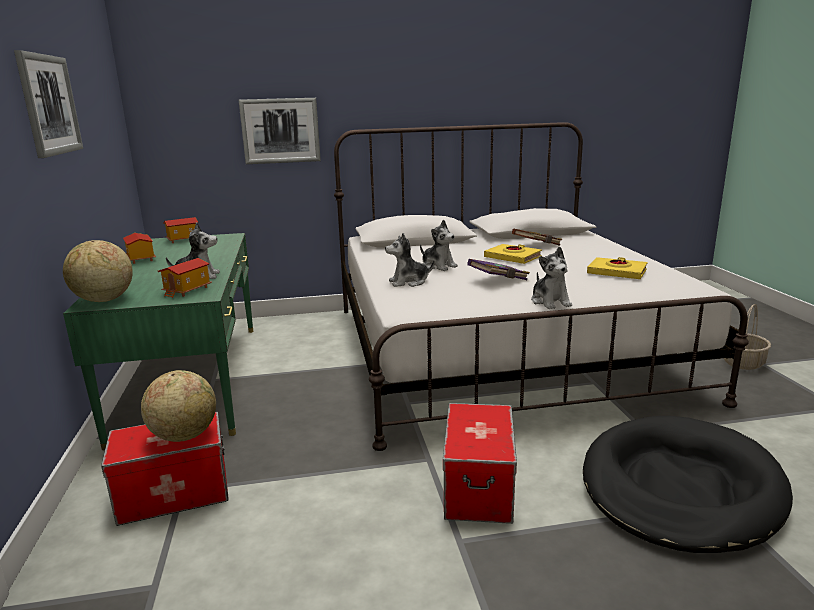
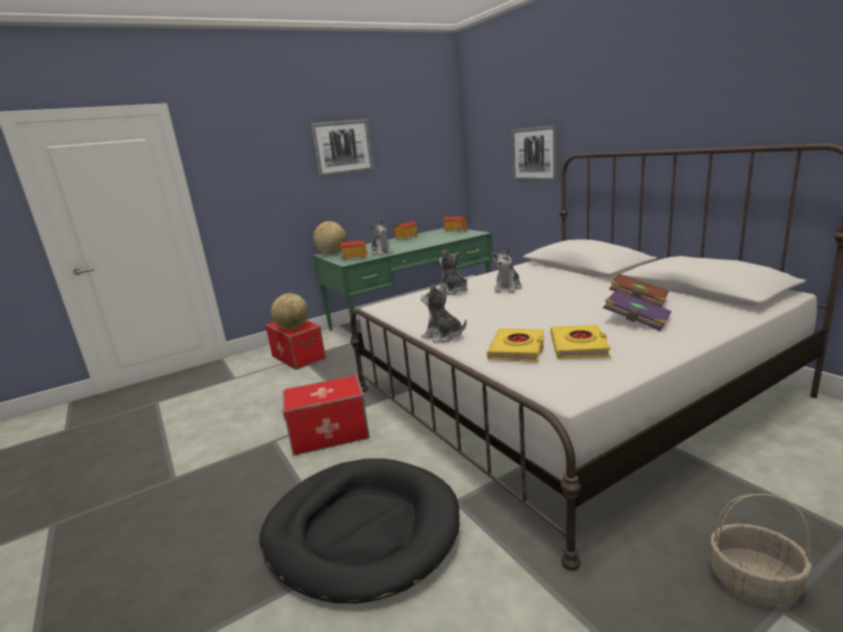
camera: 70 degrees right, 0 degrees up
(498, 280) = (488, 311): purple book -> purple book (636, 321)
(512, 257) = (574, 301): yellow book -> yellow book (517, 349)
(550, 302) = (443, 336): plush toy -> plush toy turned 75 degrees clockwise

